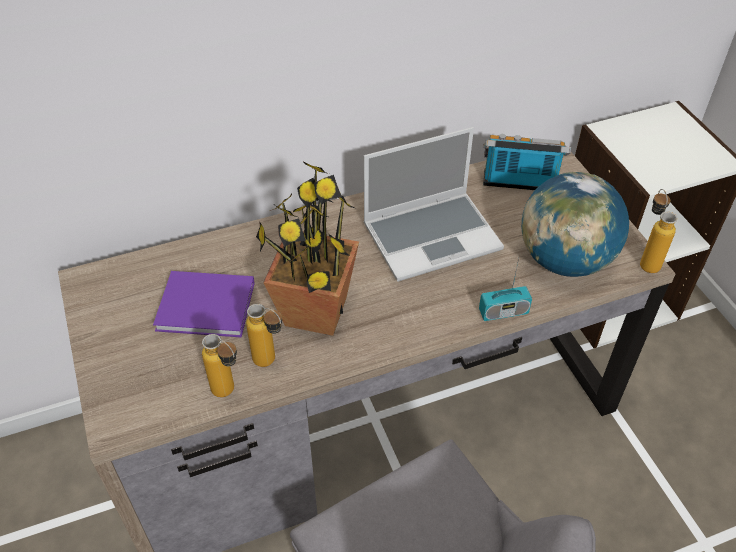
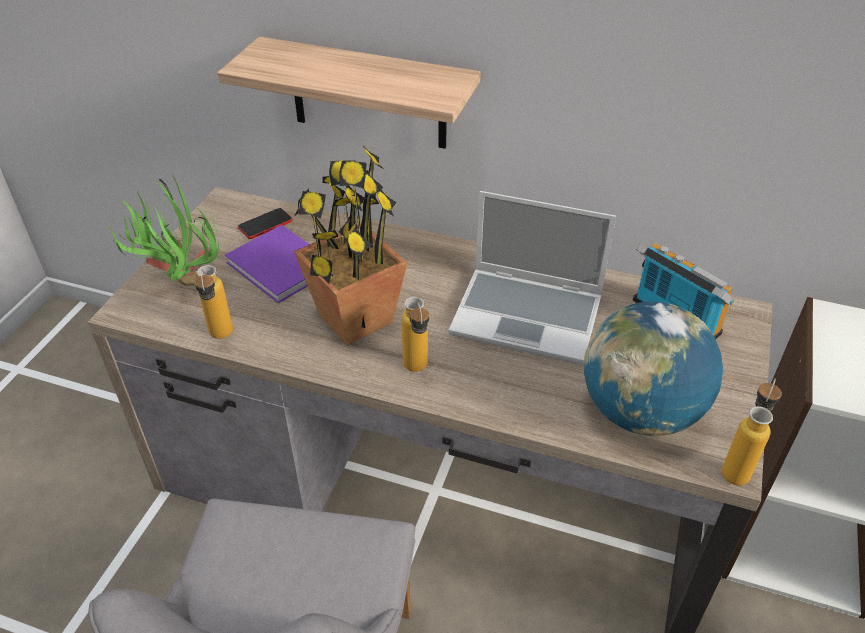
camera: 40 degrees right, 5 degrees down
(133, 372) = (179, 282): none -> potted plant
(148, 279) = (265, 224): none -> phone
(213, 115) = (368, 94): none -> shelf
(271, 363) = (276, 336): bottle -> bottle (417, 371)
(503, 312) = (519, 419): radio -> none

